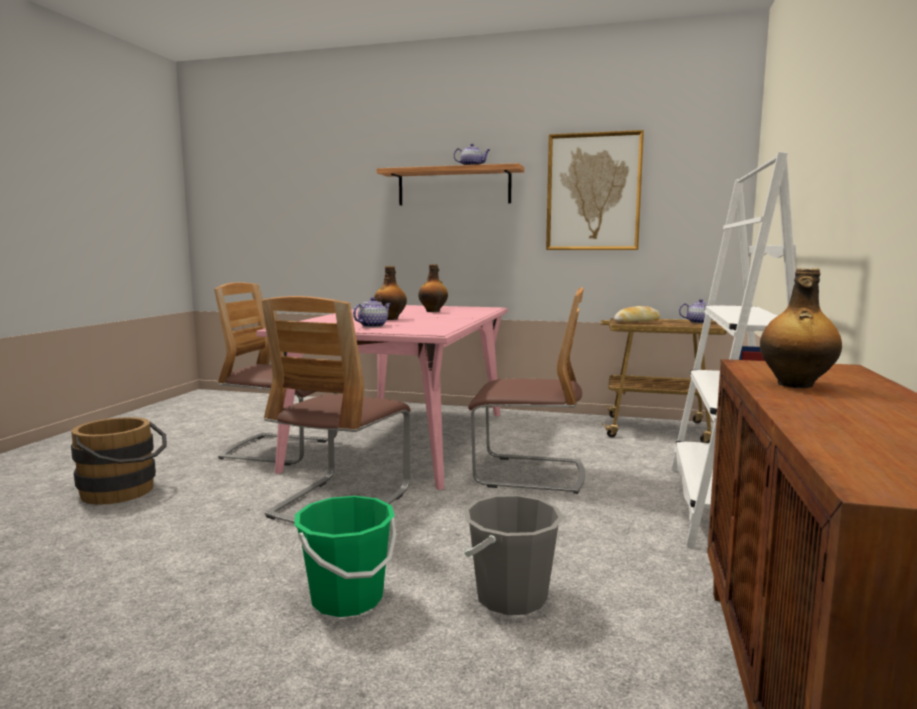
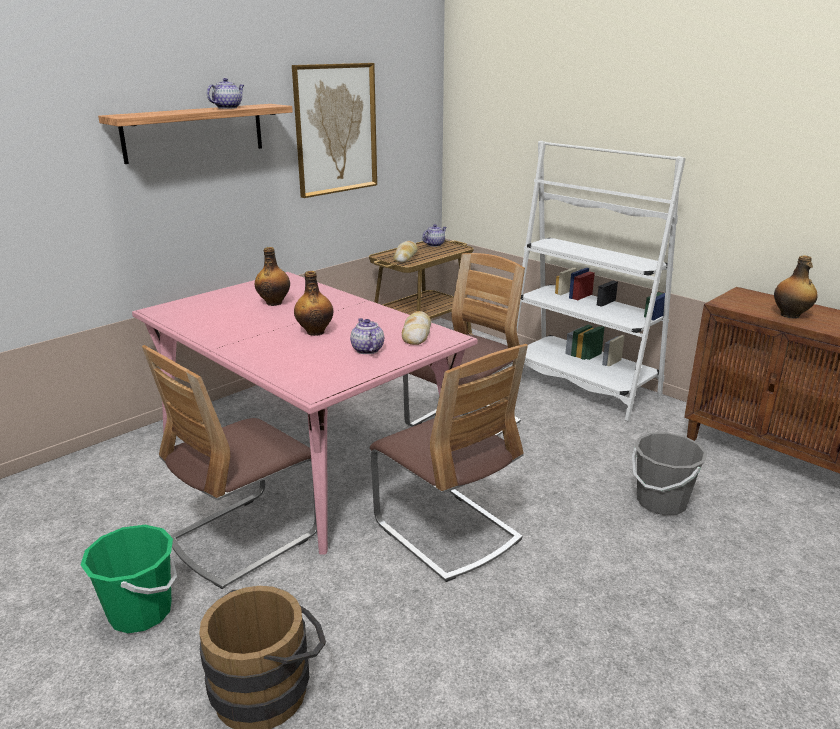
camera: 60 degrees left, 15 degrees up
(347, 599) = (633, 569): green bucket -> green bucket (141, 612)
(425, 328) = (417, 334): none -> bread

